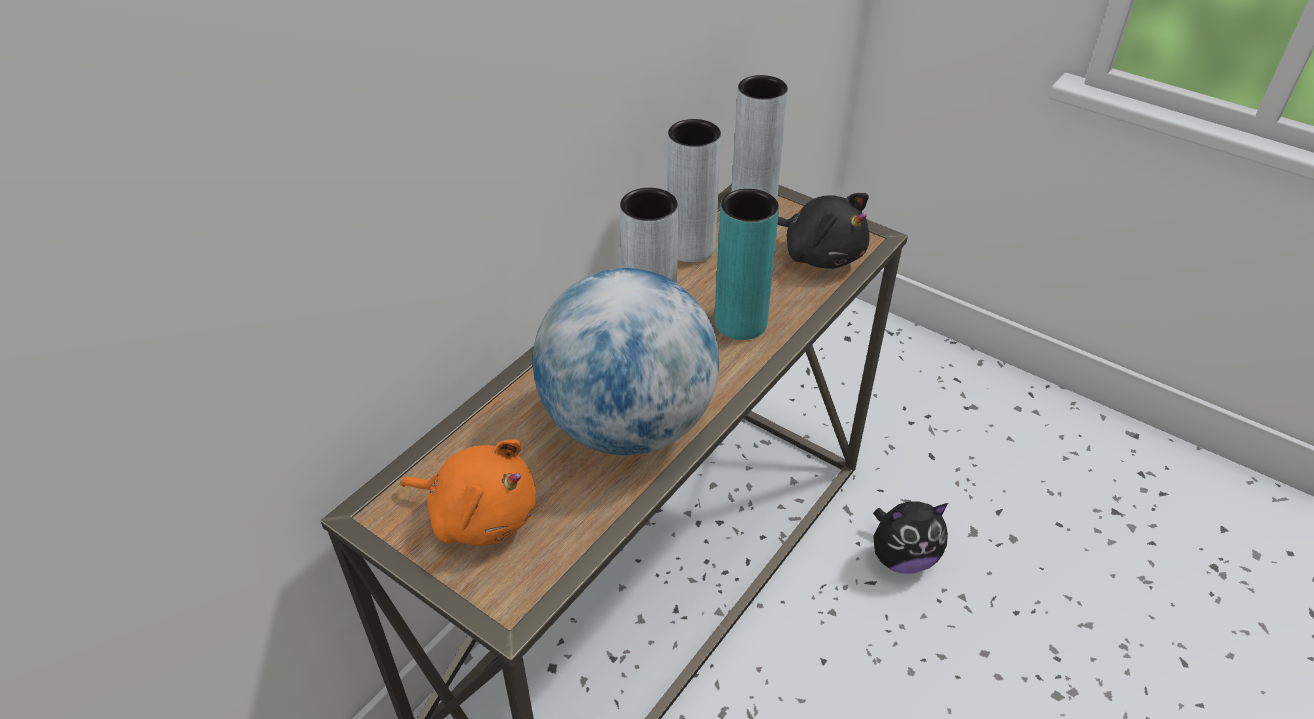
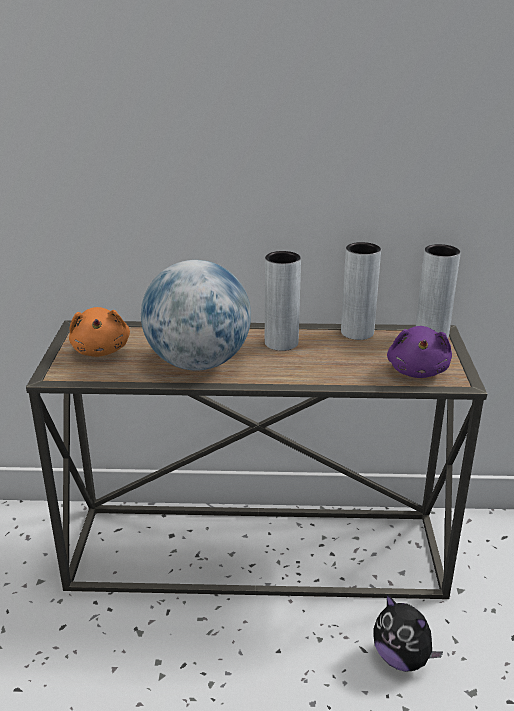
camera: 55 degrees right, 15 degrees down
(740, 323) = (317, 367): turquoise vase -> none
(820, 253) = (417, 371): black plush toy -> purple plush toy

